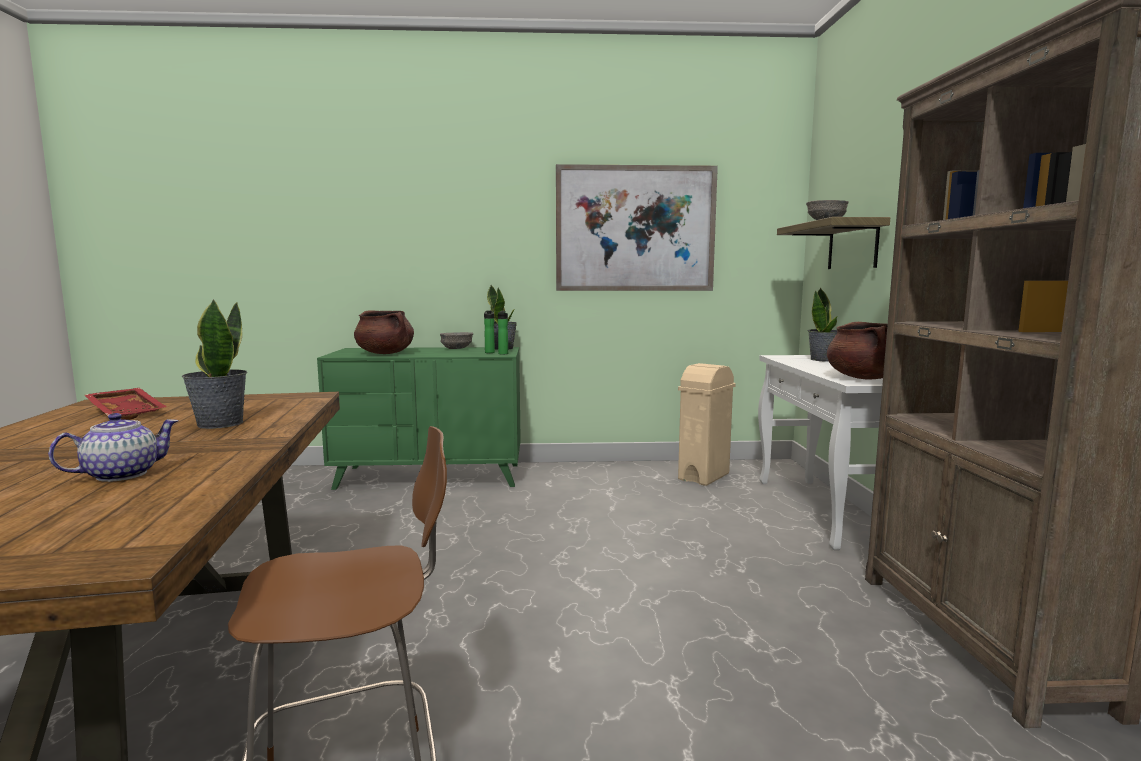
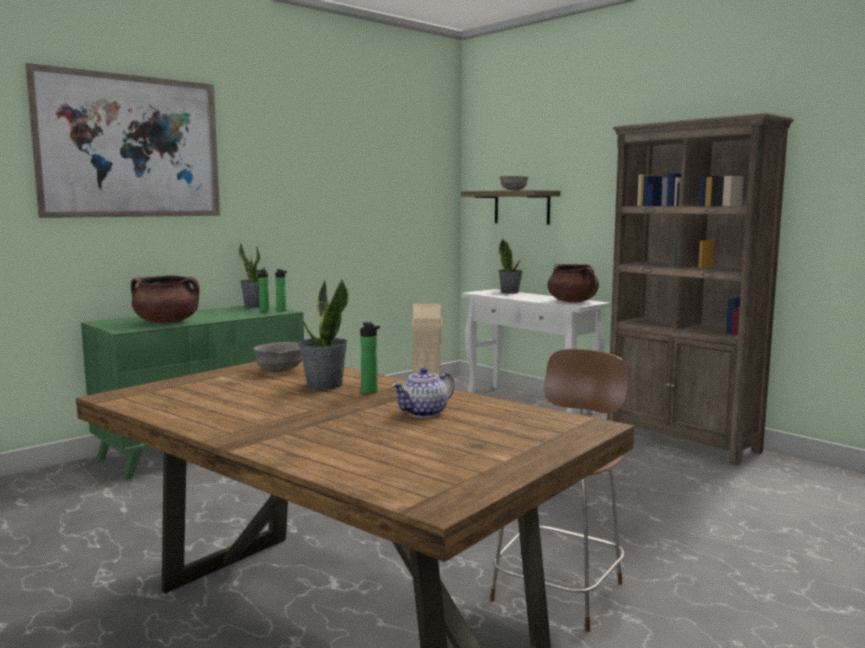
camera: 40 degrees left, 0 degrees up
(121, 475) = (424, 413): teapot -> teapot turned 135 degrees counterclockwise
(128, 413) = (200, 395): red tray -> none
(207, 439) = (370, 392): none -> bottle
(456, 349) = (213, 311): grey bowl -> grey bowl (280, 370)
(635, 229) = (350, 188): picture -> picture (131, 146)

